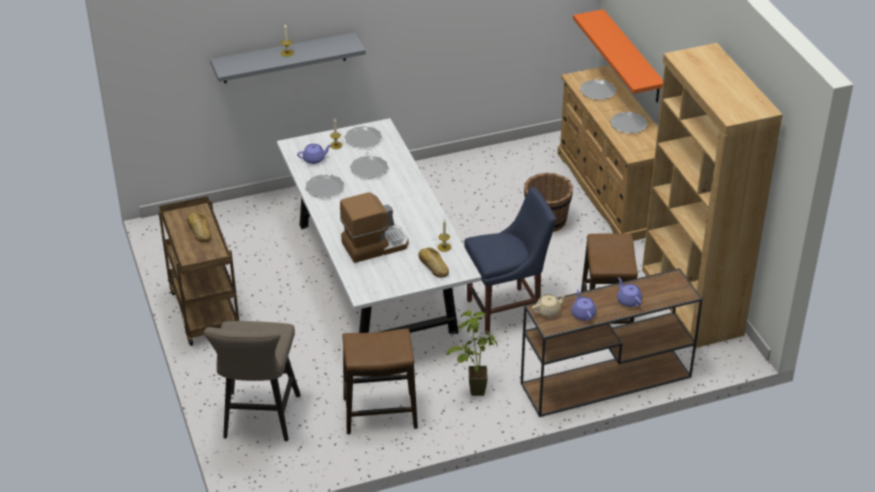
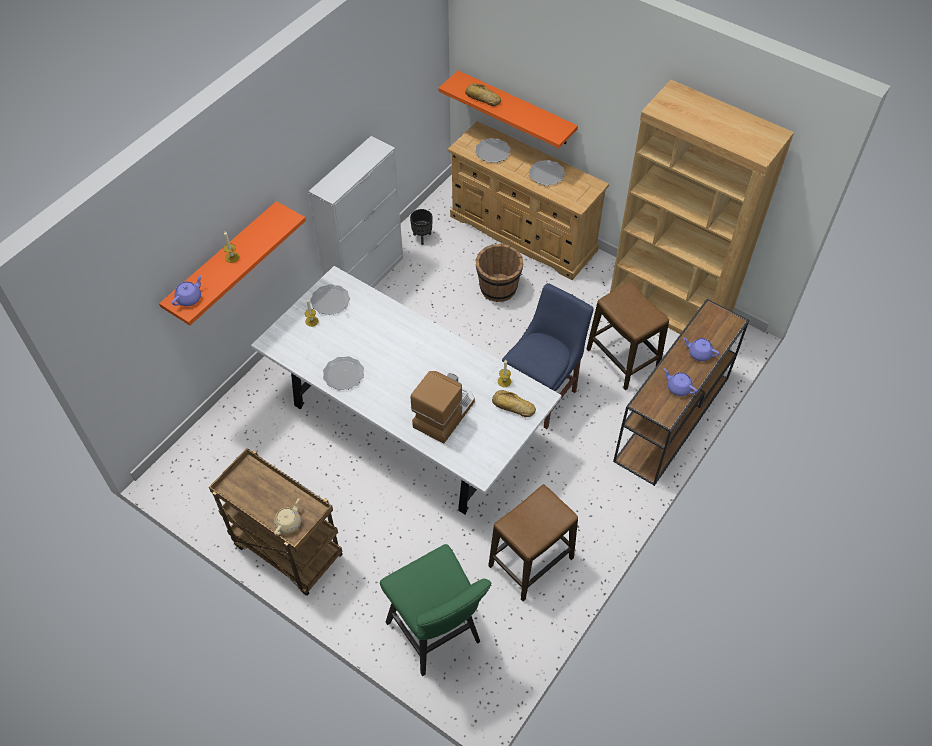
camera: 35 degrees left, 15 degrees up
(199, 230) = (269, 491): bread -> bread (482, 98)
(259, 421) = (437, 636): beige stool -> green stool
(284, 58) = (223, 261): grey shelf -> orange shelf
(314, 159) = (305, 347): purple teapot -> purple teapot (189, 298)
(369, 169) = (365, 331): plate -> none
(441, 167) = (366, 278): none -> white cabinet
(470, 389) = (581, 492): potted plant -> none
(517, 158) = (422, 237): none -> black planter
(548, 311) = (650, 401): beige teapot -> beige teapot (289, 523)

